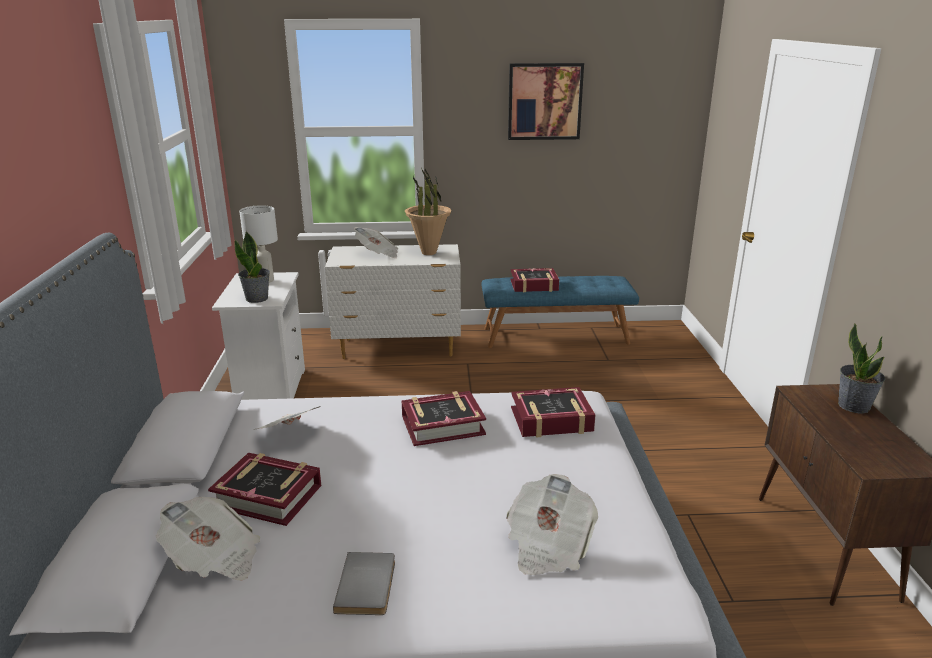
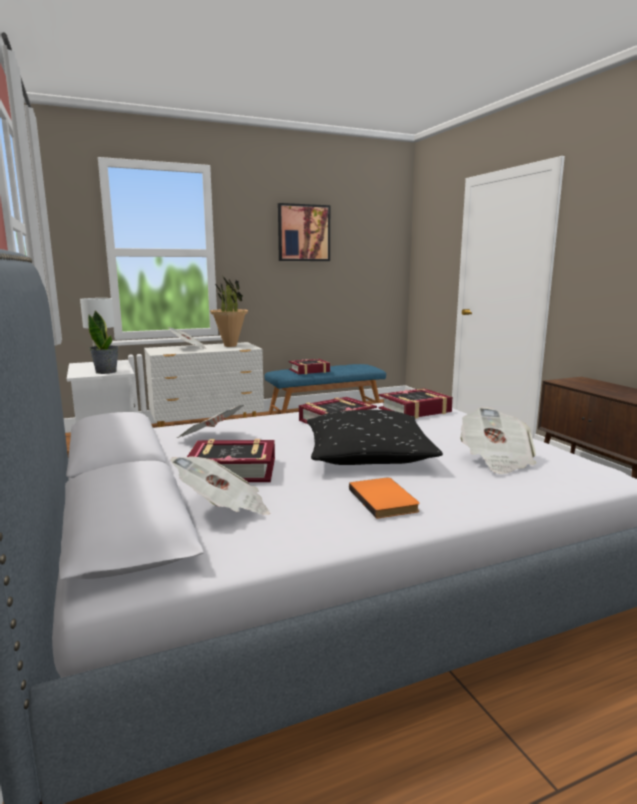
camera: 20 degrees left, 10 degrees down
(368, 585) = (385, 500): grey book -> orange book
(421, 498) = (368, 454): none -> black pillow
(854, 405) = (598, 383): potted plant -> none

